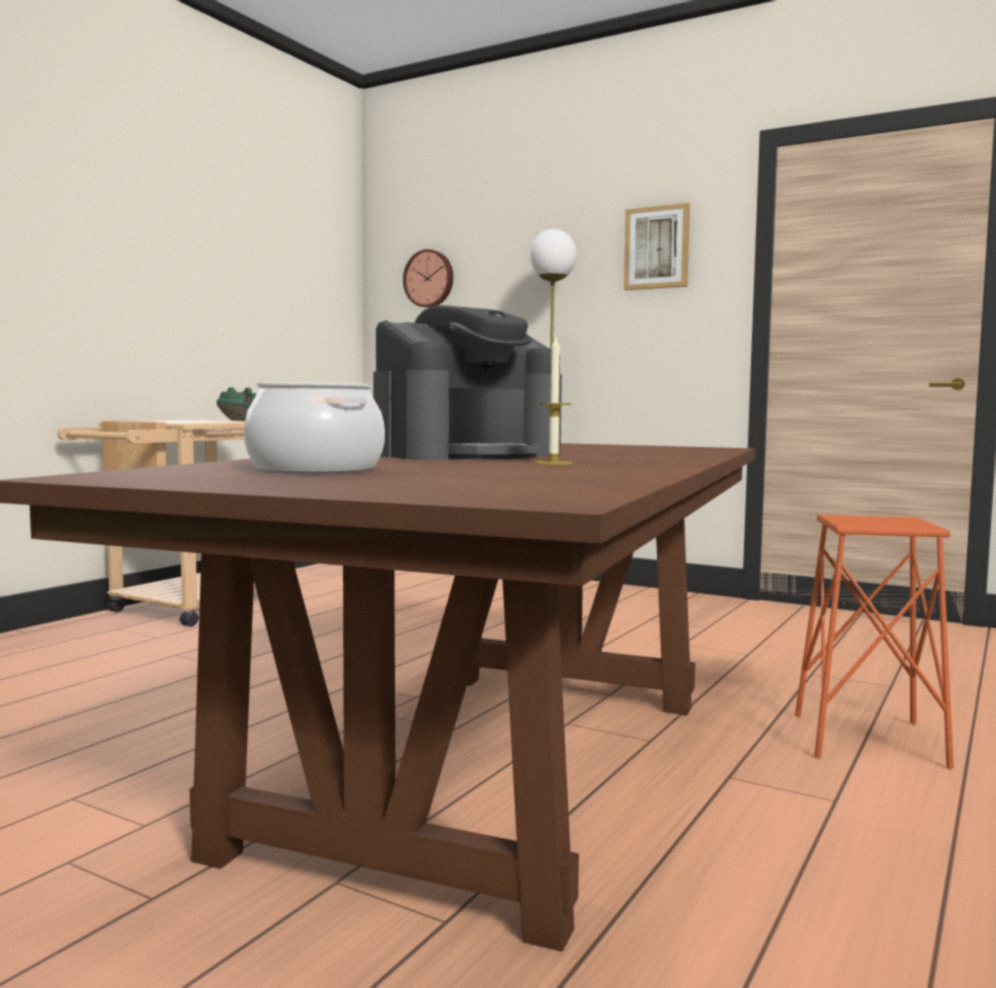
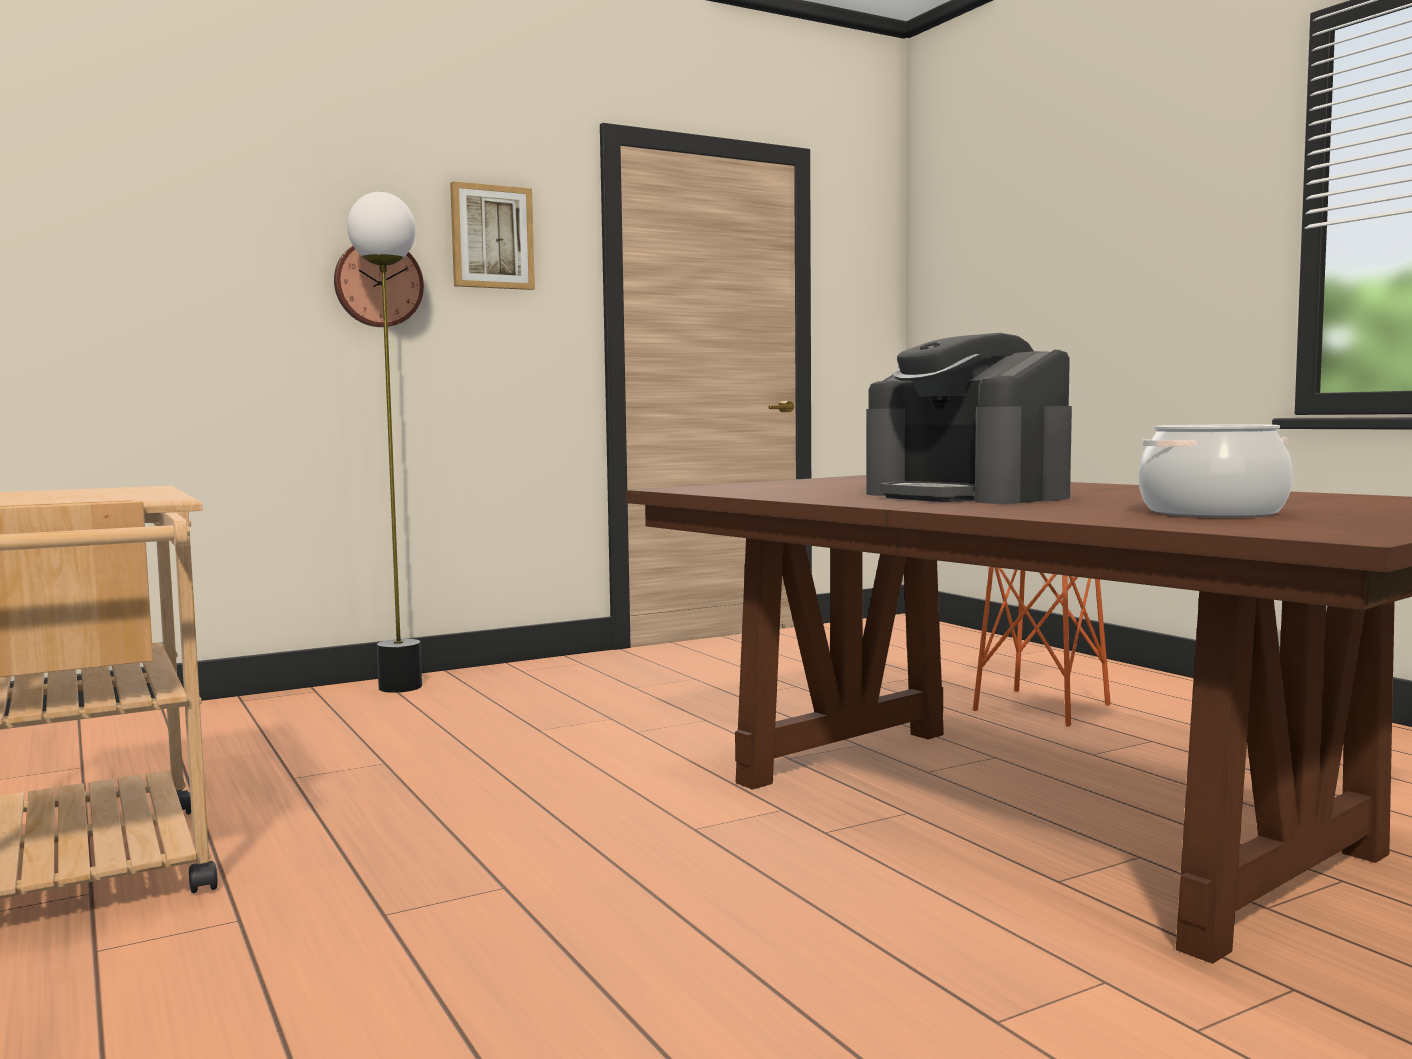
camera: 60 degrees left, 0 degrees up
(241, 421) = (94, 490): green cooking pot -> none
(429, 279) = (100, 231): wall clock -> wall clock (378, 283)
(467, 454) = (967, 496): coffee machine -> coffee machine turned 150 degrees clockwise
(553, 463) = (1116, 493): candle -> none

